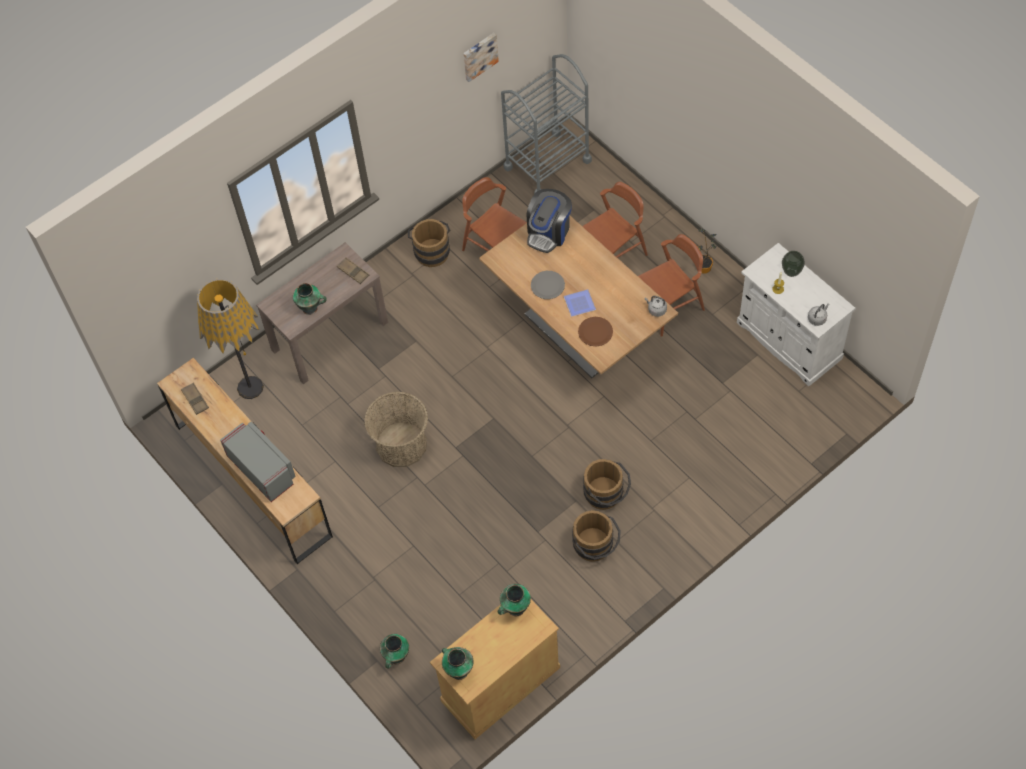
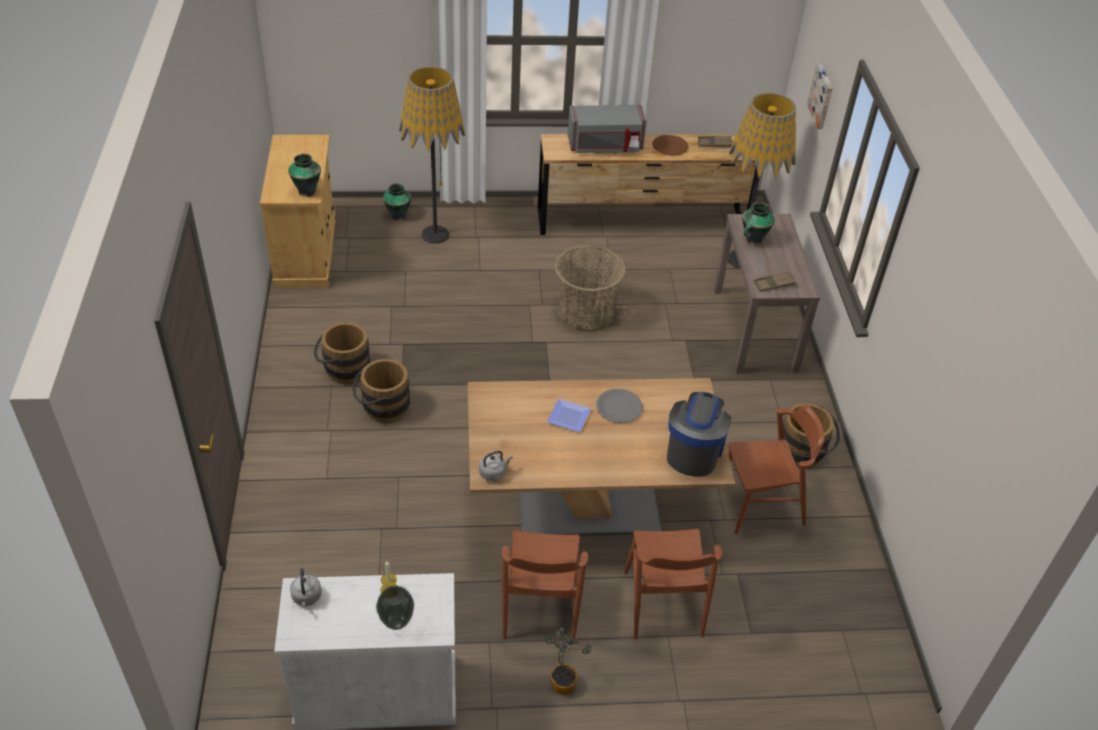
camera: 120 degrees right, 15 degrees down
(396, 610) = (435, 234): none -> floor lamp
(458, 670) = (302, 142): vase -> none
(479, 56) = (965, 385): picture -> picture (822, 96)
(547, 164) = (864, 633): grey cart -> none
(549, 232) = (693, 451): coffee machine -> coffee machine turned 45 degrees clockwise
(595, 332) = (519, 407): brown plate -> brown plate (670, 146)

